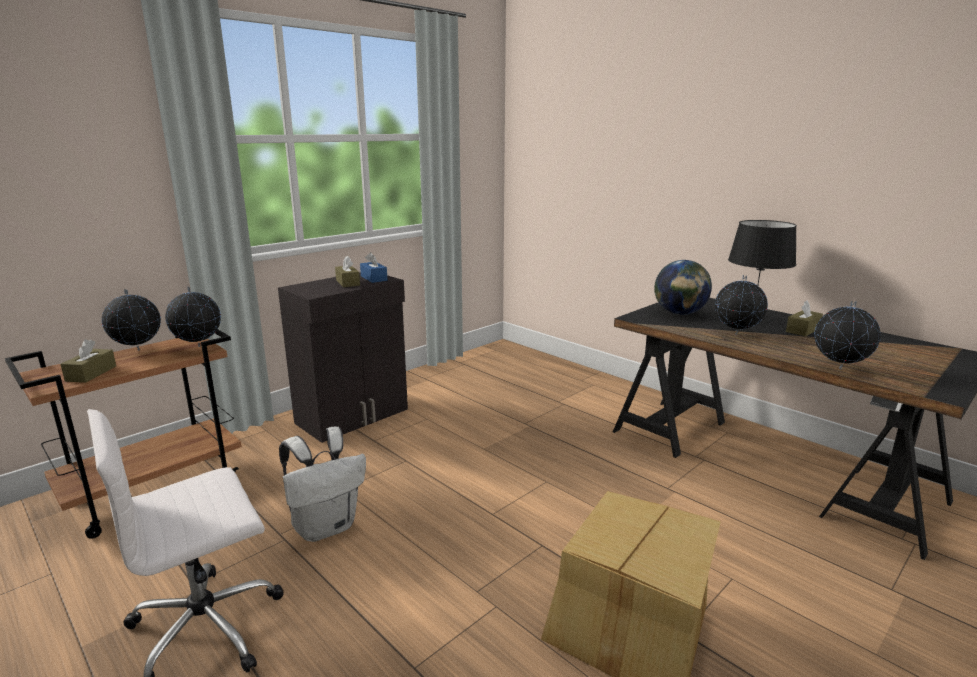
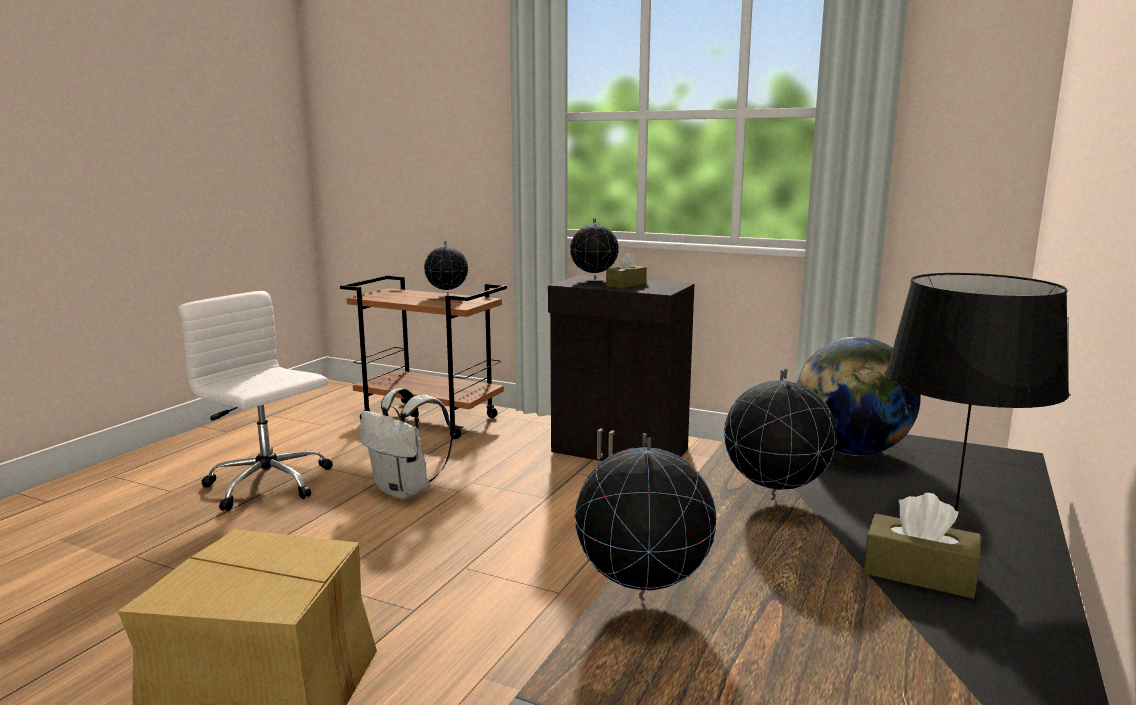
camera: 70 degrees right, 5 degrees down
(91, 373) = (393, 297): brown tissue box -> none
(198, 347) = (466, 304): globe -> globe (593, 279)
(374, 278) = (658, 288): blue tissue box -> none

